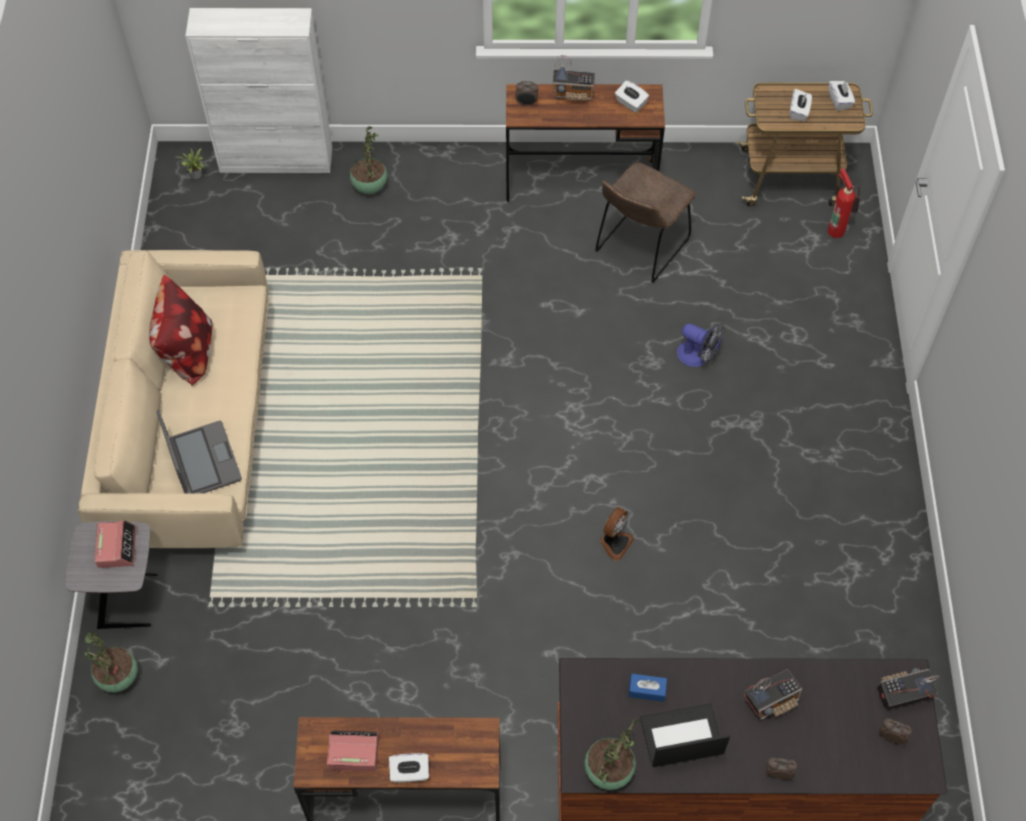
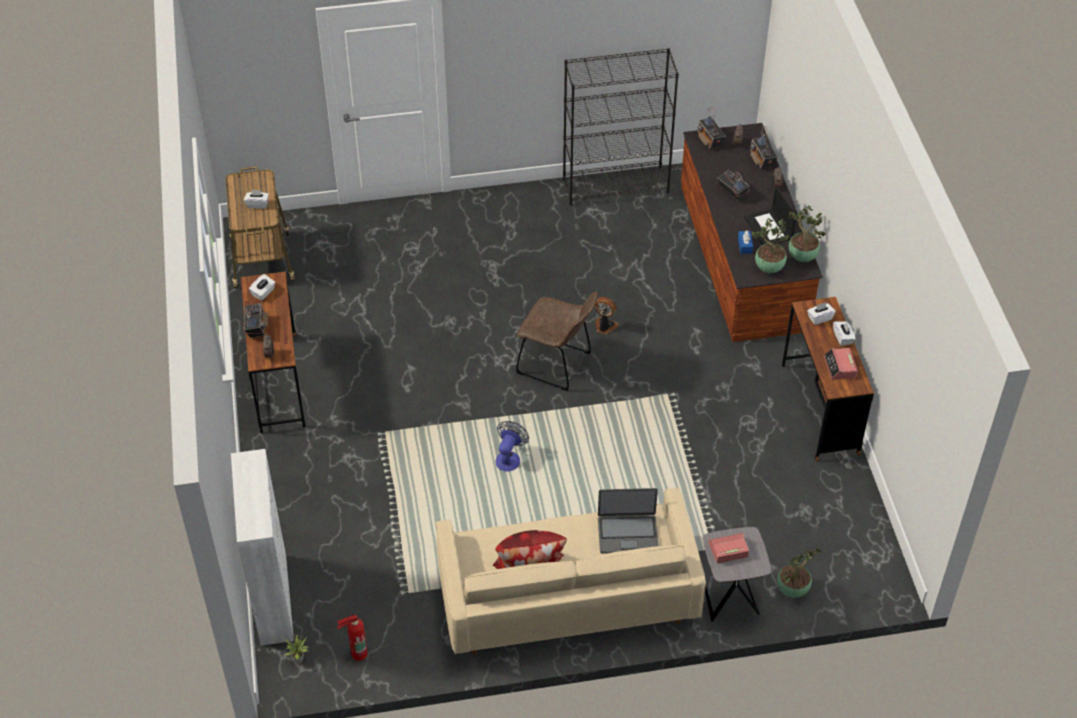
camera: 100 degrees left, 10 degrees down
(203, 460) = (627, 534): laptop -> laptop turned 150 degrees counterclockwise
(369, 186) = (298, 523): potted plant -> potted plant (768, 268)
(639, 248) = (343, 339): brown chair -> brown chair (557, 364)
(698, 356) = (440, 297): fan -> fan (509, 457)
(837, 229) = (311, 231): fire extinguisher -> fire extinguisher (357, 653)
(839, 101) = (244, 183): white tissue box -> white tissue box (819, 318)
(846, 767) = (762, 160): none -> radio
(908, 612) = (616, 185): none -> black bookcase

